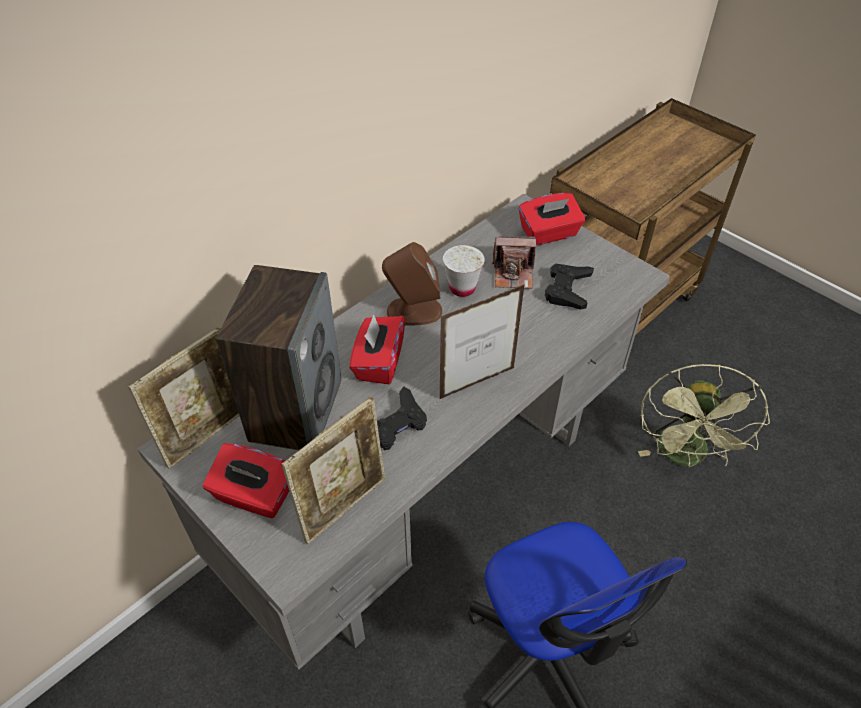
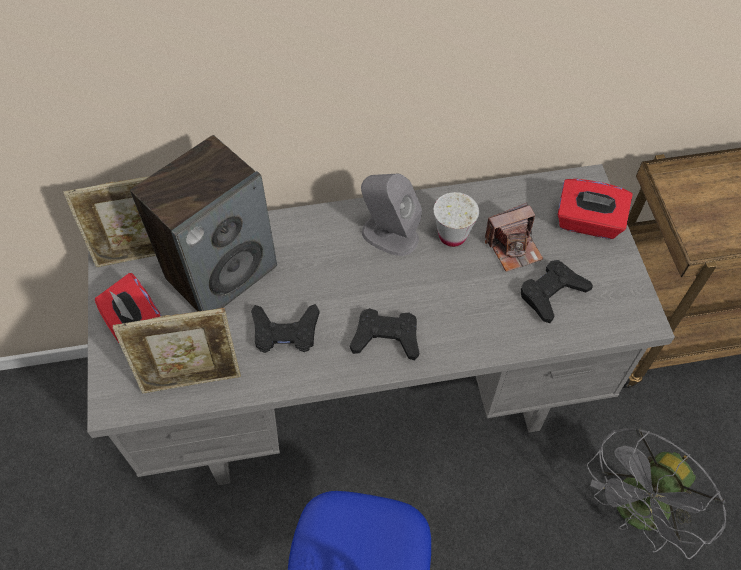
camera: 35 degrees right, 10 degrees up
(379, 362) = (320, 268): red tissue box -> none
(413, 311) = (389, 234): brown speaker -> grey speaker
(477, 383) = (386, 337): picture frame -> black game controller
(513, 274) = (513, 247): camera -> camera turned 60 degrees counterclockwise
(684, 456) = (636, 514): green fan -> grey fan

